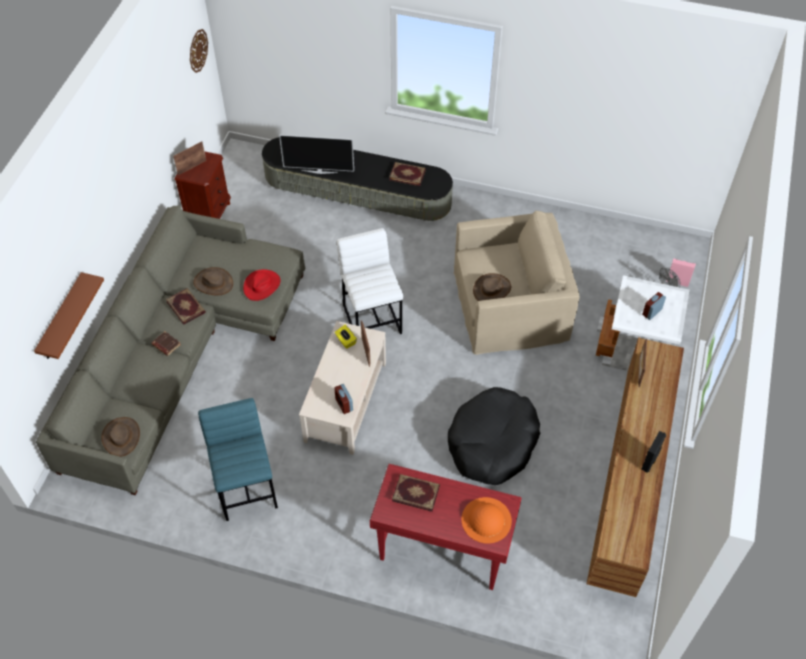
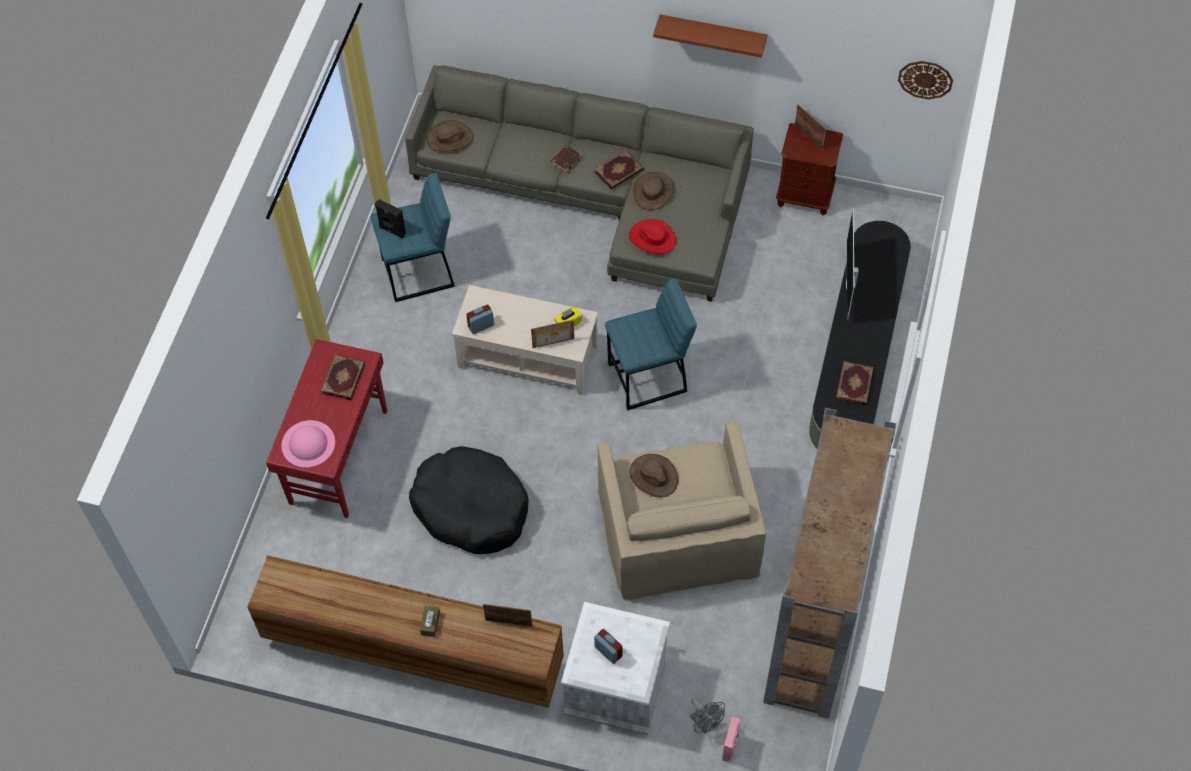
camera: 90 degrees right, 5 degrees up
(61, 319) = (534, 36): brown shelf -> brown shelf (712, 35)
(371, 318) = (649, 377): white stool -> blue stool
(486, 520) = (308, 443): orange hat -> pink hat
(578, 231) = (814, 622): none -> brown bookcase
(647, 425) = (430, 623): none -> brown tissue box
(650, 461) = (381, 622): black speaker -> black speaker (392, 230)

